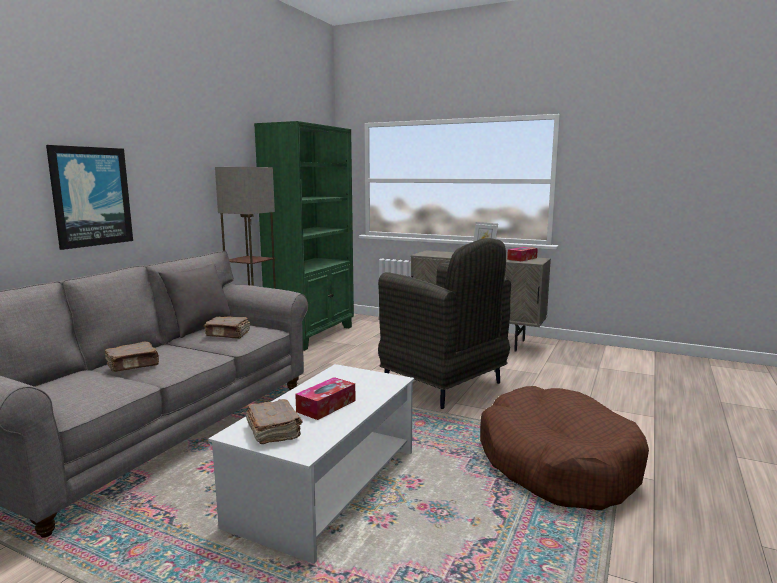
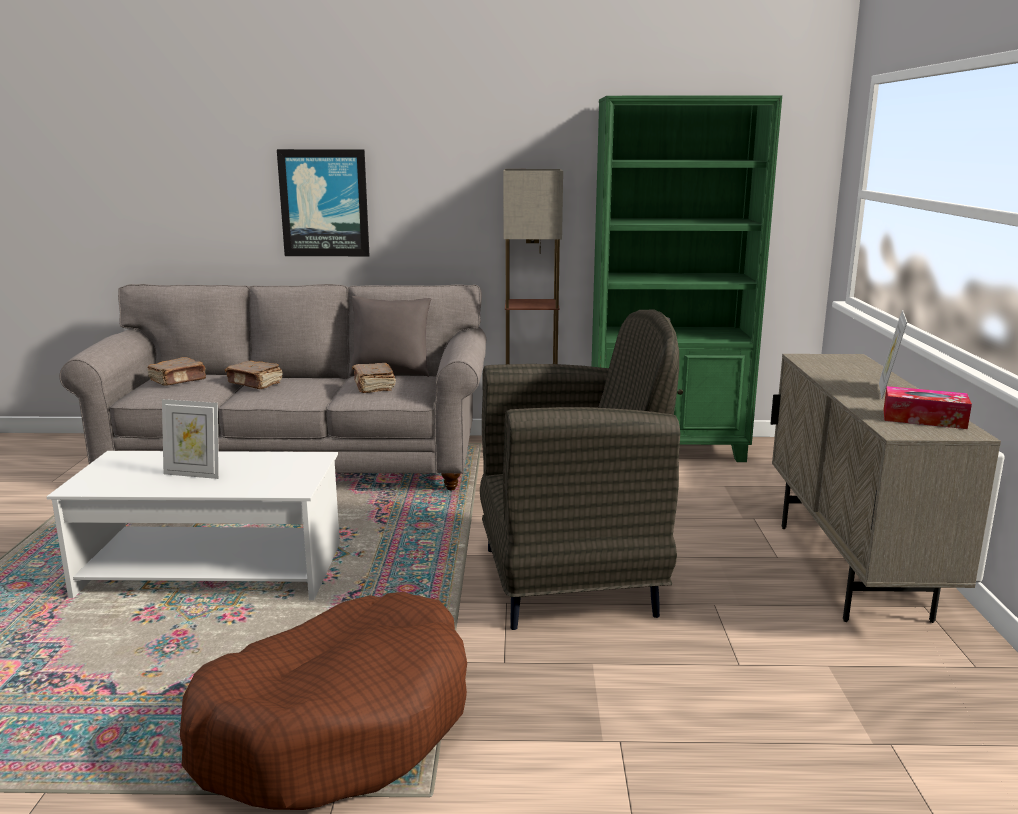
camera: 65 degrees right, 5 degrees up
(274, 431) = (122, 468): brown book -> brown book (178, 380)
(326, 406) = (194, 474): tissue box -> picture frame
(444, 385) = (572, 581): grey armchair -> grey armchair turned 120 degrees counterclockwise

